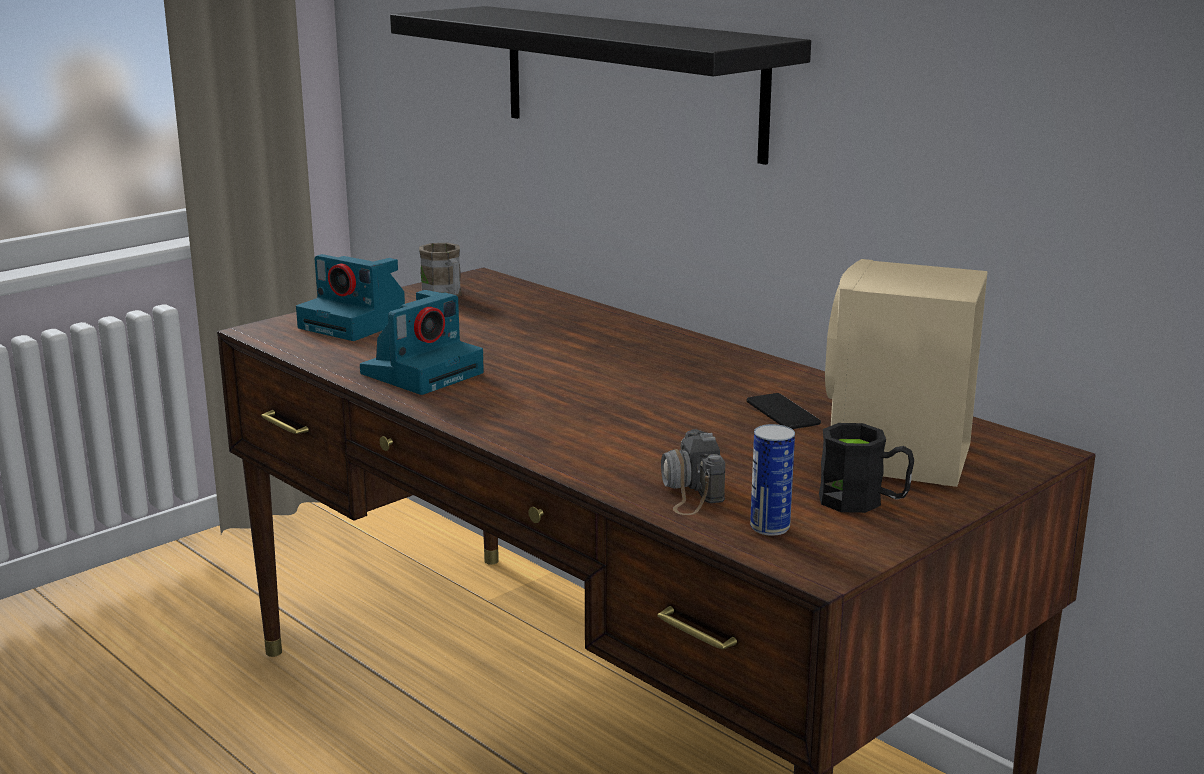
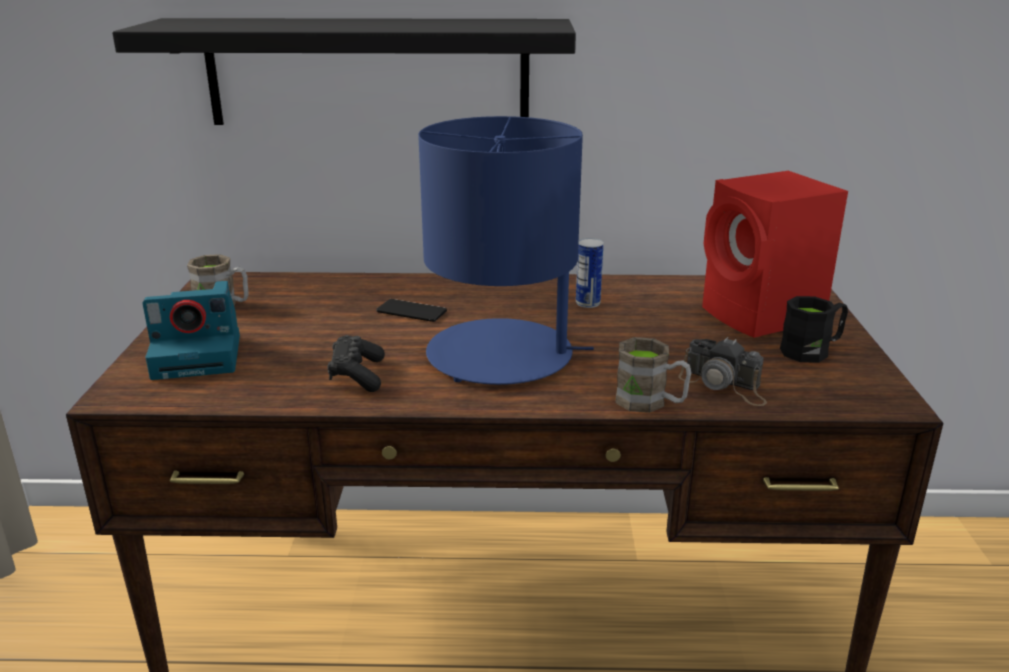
camera: 45 degrees left, 5 degrees up
(423, 372) = (357, 376): camera -> black game controller
(560, 398) = (502, 355): none -> blue table lamp
(590, 473) = (650, 402): none -> brown mug
(770, 527) = (816, 390): can -> can (587, 303)
(782, 413) = (647, 311): phone -> phone (411, 311)
(897, 460) = (763, 317): beige speaker -> red speaker

